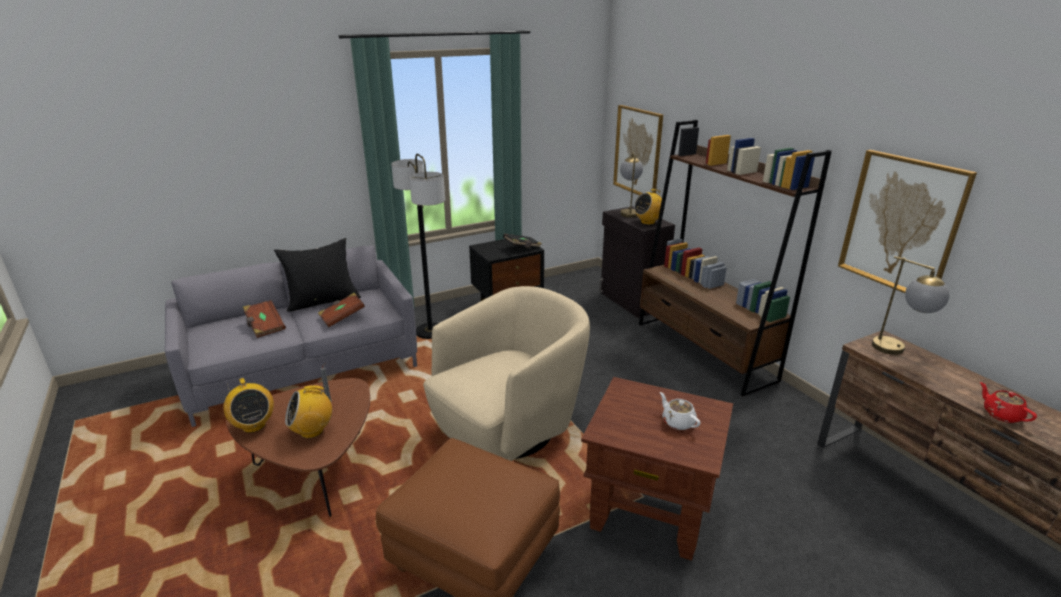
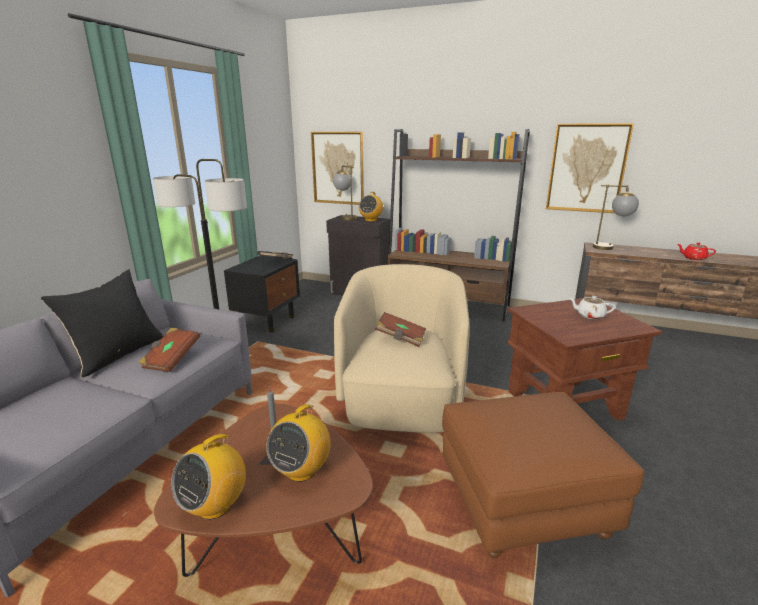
camera: 40 degrees left, 5 degrees down
(253, 425) = (215, 506): radio -> radio turned 105 degrees clockwise
(265, 326) = (70, 402): brown book -> brown book (401, 338)

